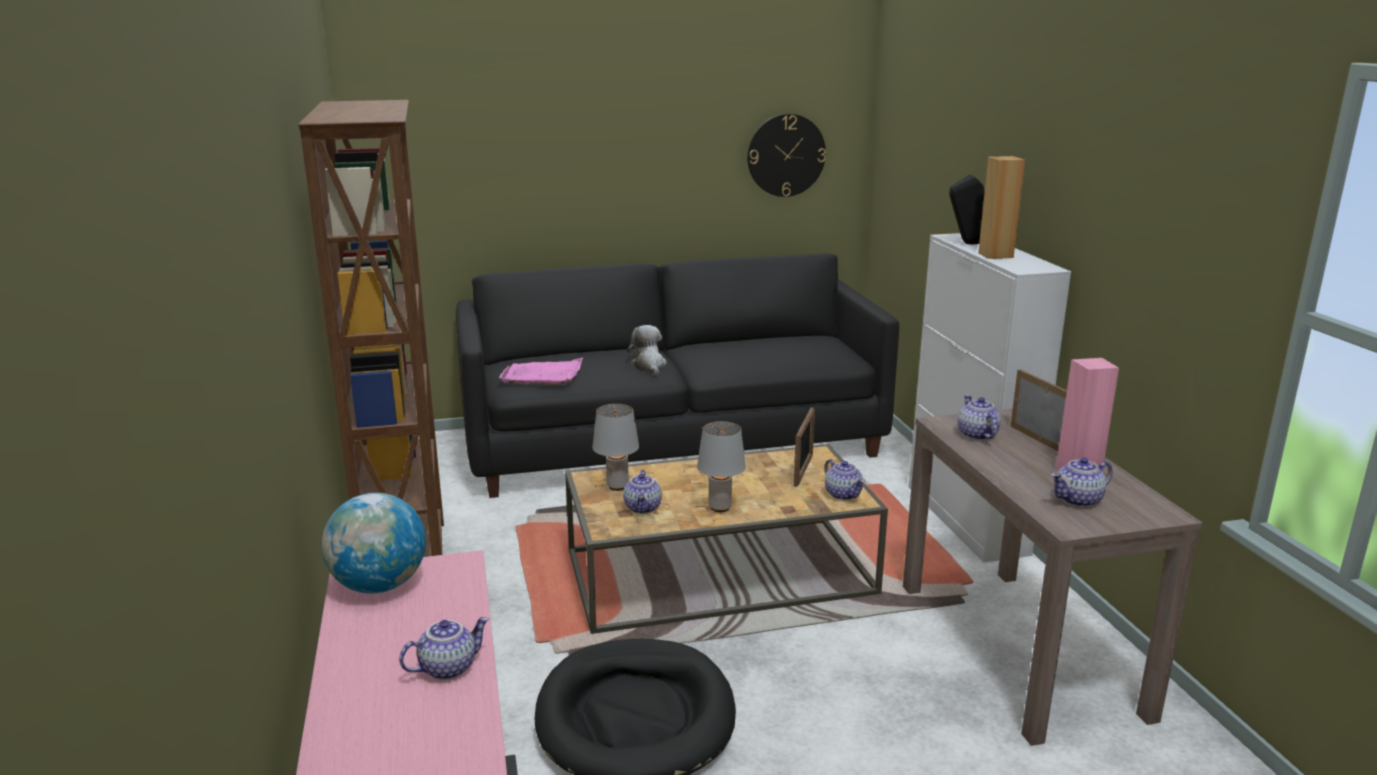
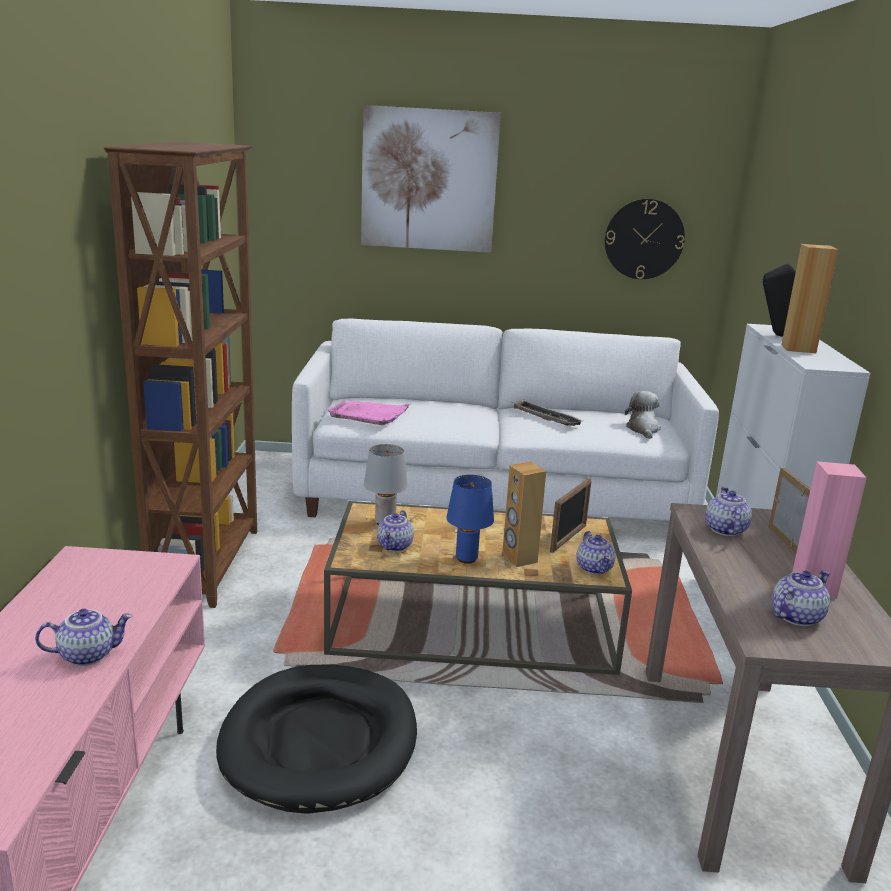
camera: 15 degrees right, 0 degrees up
(379, 585) = (90, 569): globe -> none
(559, 113) = (429, 180): none -> picture
(649, 366) = (469, 420): plush toy -> plush toy (643, 429)
(673, 443) = (494, 497): black sofa -> white sofa
(719, 507) = (466, 558): grey table lamp -> blue table lamp
(723, 352) = (545, 417): none -> tray
(769, 498) = (519, 558): none -> brown speaker
(1079, 500) = (795, 616): teapot -> teapot turned 150 degrees clockwise

